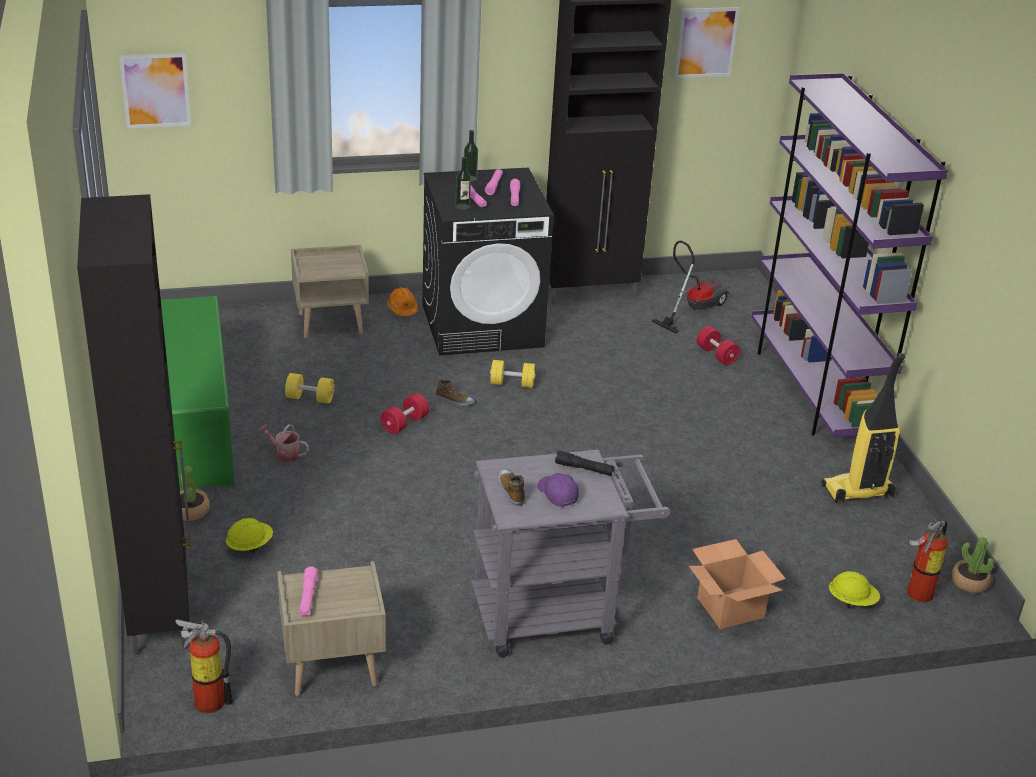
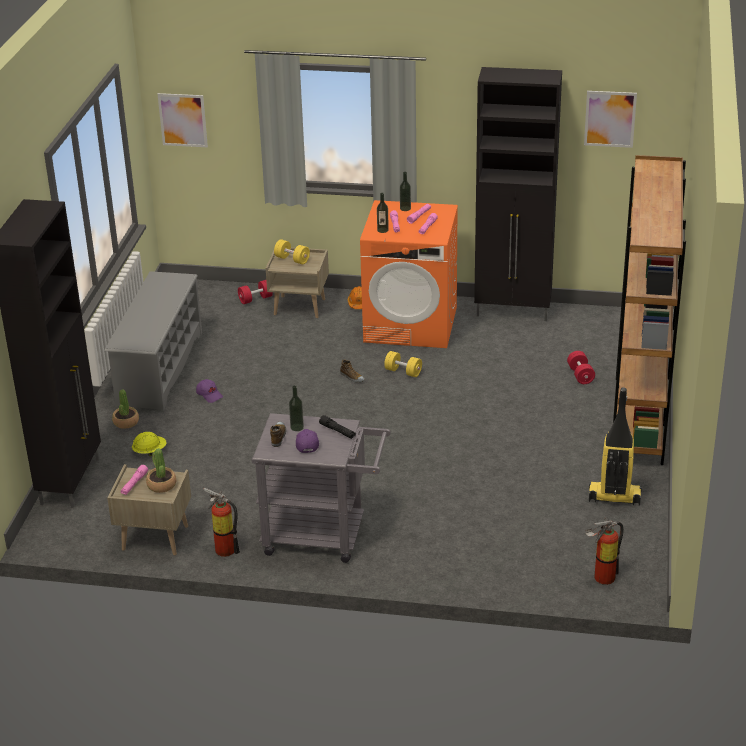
camera: 25 degrees right, 0 degrees up
(194, 430) = (159, 368): green shoe rack -> grey shoe rack
(206, 700) = (67, 540): fire extinguisher -> fire extinguisher (223, 548)
(284, 454) = (209, 395): watering can -> purple cap
(310, 398) = (250, 359): yellow dumbbell -> yellow dumbbell (292, 259)
(404, 423) = (305, 388): red dumbbell -> red dumbbell (255, 299)
(483, 325) = (411, 324): black washing machine -> orange washing machine
(527, 473) = (297, 427): none -> bottle
(692, 308) = (589, 335): vacuum cleaner -> none
(730, 608) = (450, 558): cardboard box -> none
(812, 390) = (639, 415): purple bookcase -> brown bookcase
(852, 601) = (546, 572): yellow hard hat -> none
(969, 582) = (651, 578): potted plant -> potted plant (161, 485)

